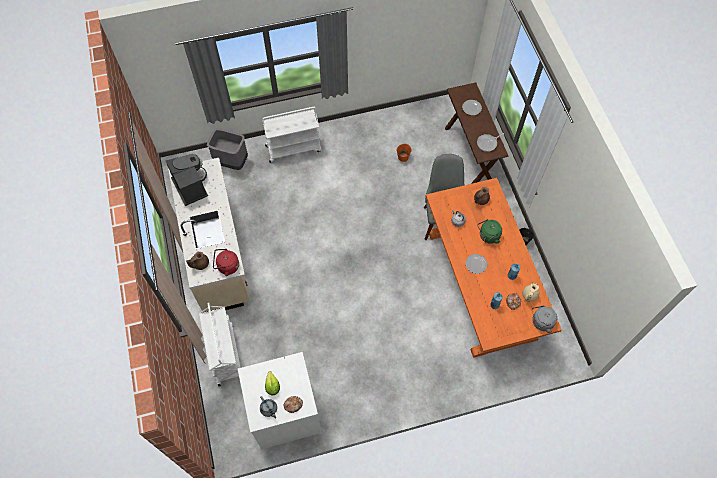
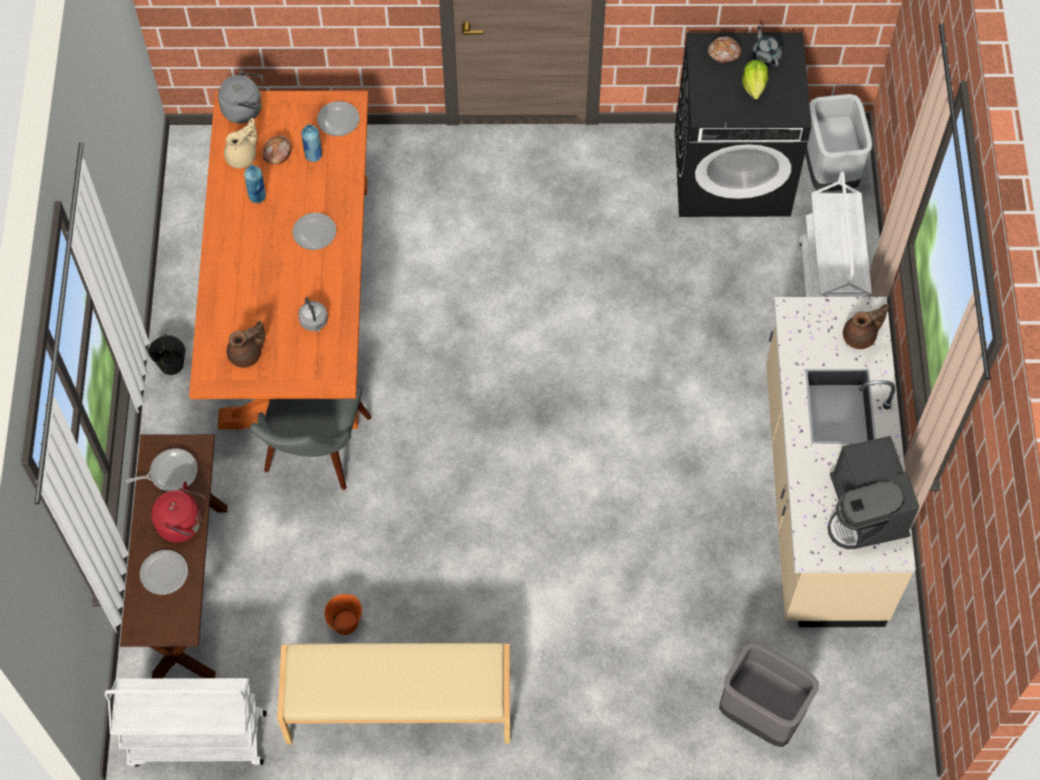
camera: 165 degrees left, 0 degrees up
(227, 266) = (807, 319): red kettle -> red kettle (183, 524)
(233, 427) = (827, 171): none -> grey trash can
(284, 413) = (732, 172): white washing machine -> black washing machine
(294, 148) = (600, 715): white cart -> white cart (196, 740)
(371, 133) = (399, 708): none -> beige bench
(488, 236) = (266, 278): green kettle -> none
(491, 328) = (338, 120): none -> plate

